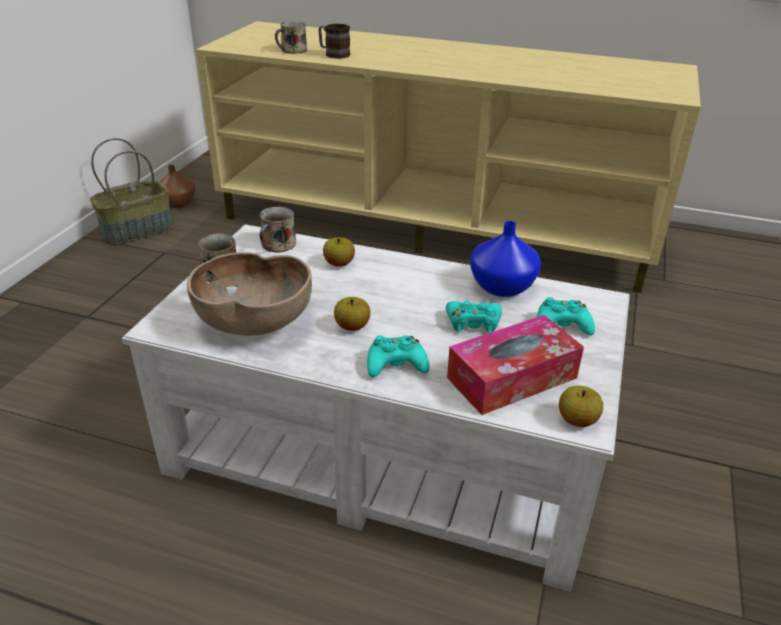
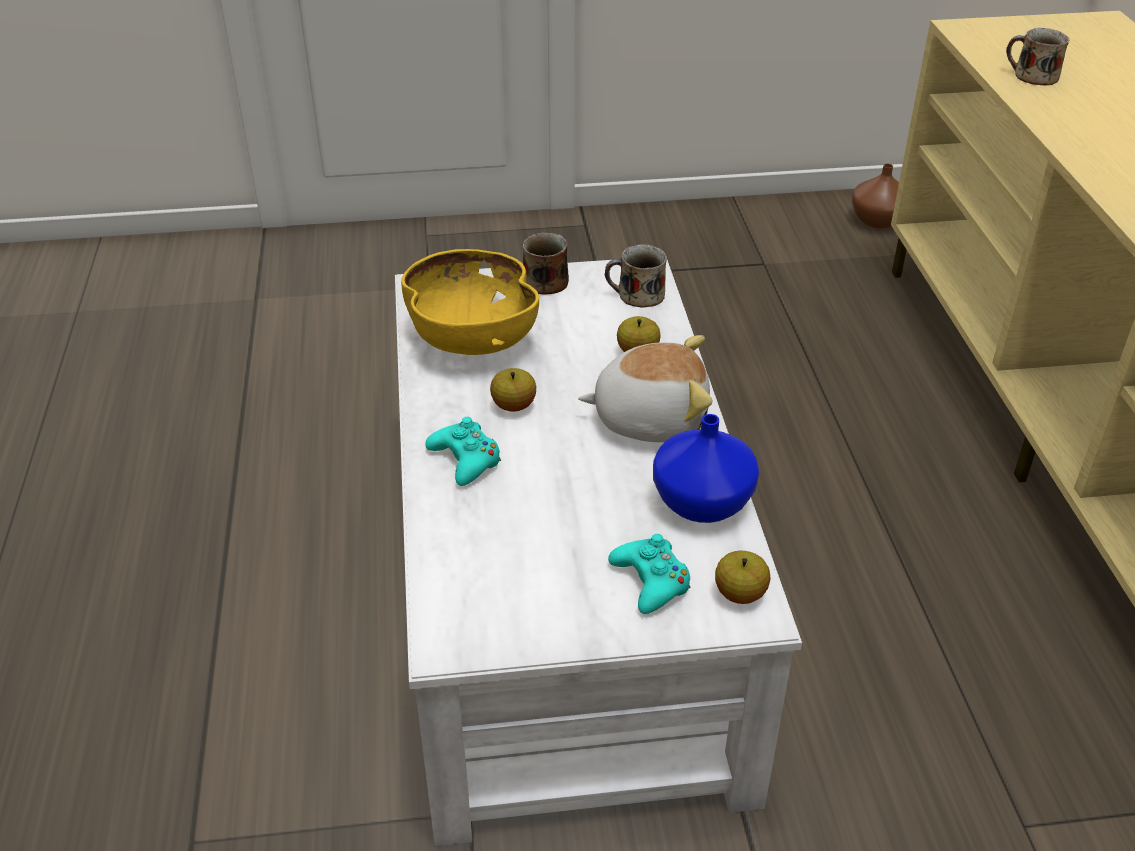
camera: 65 degrees right, 5 degrees up
(137, 230) = (787, 223): basket -> none
(254, 323) = (471, 338): brown bowl -> yellow bowl
(333, 54) = (1068, 107): mug -> none
(409, 279) = (650, 417): none -> plush toy
(473, 322) = (594, 497): turquoise game controller -> none
(512, 378) = (499, 559): tissue box -> none
(577, 420) = (451, 635): apple -> apple (740, 594)

